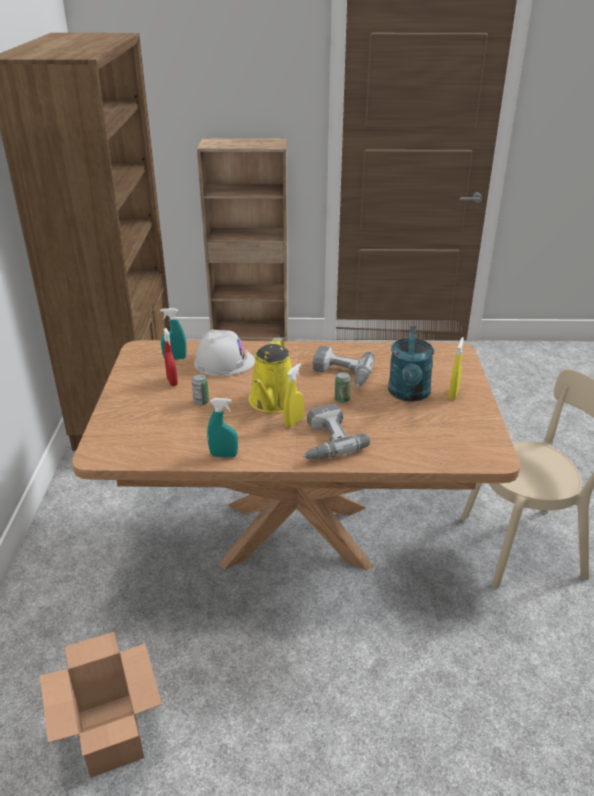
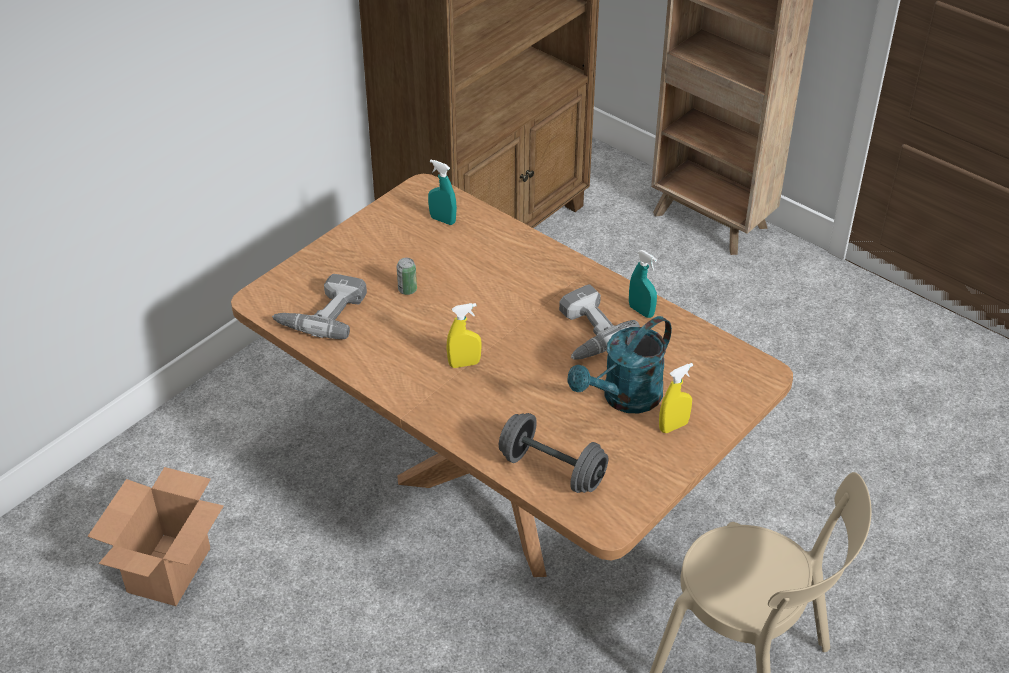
camera: 40 degrees right, 10 degrees up
(172, 381) = (408, 249): red spray bottle -> none
(223, 455) = (359, 363): turquoise spray bottle -> turquoise spray bottle (641, 311)
(224, 362) = (485, 250): white hard hat -> none
(273, 402) = (473, 328): yellow watering can -> none
(324, 441) = (467, 402): power drill -> power drill (322, 313)
(342, 399) = (545, 364): can -> none
(425, 448) = (552, 470): none -> grey dumbbell

